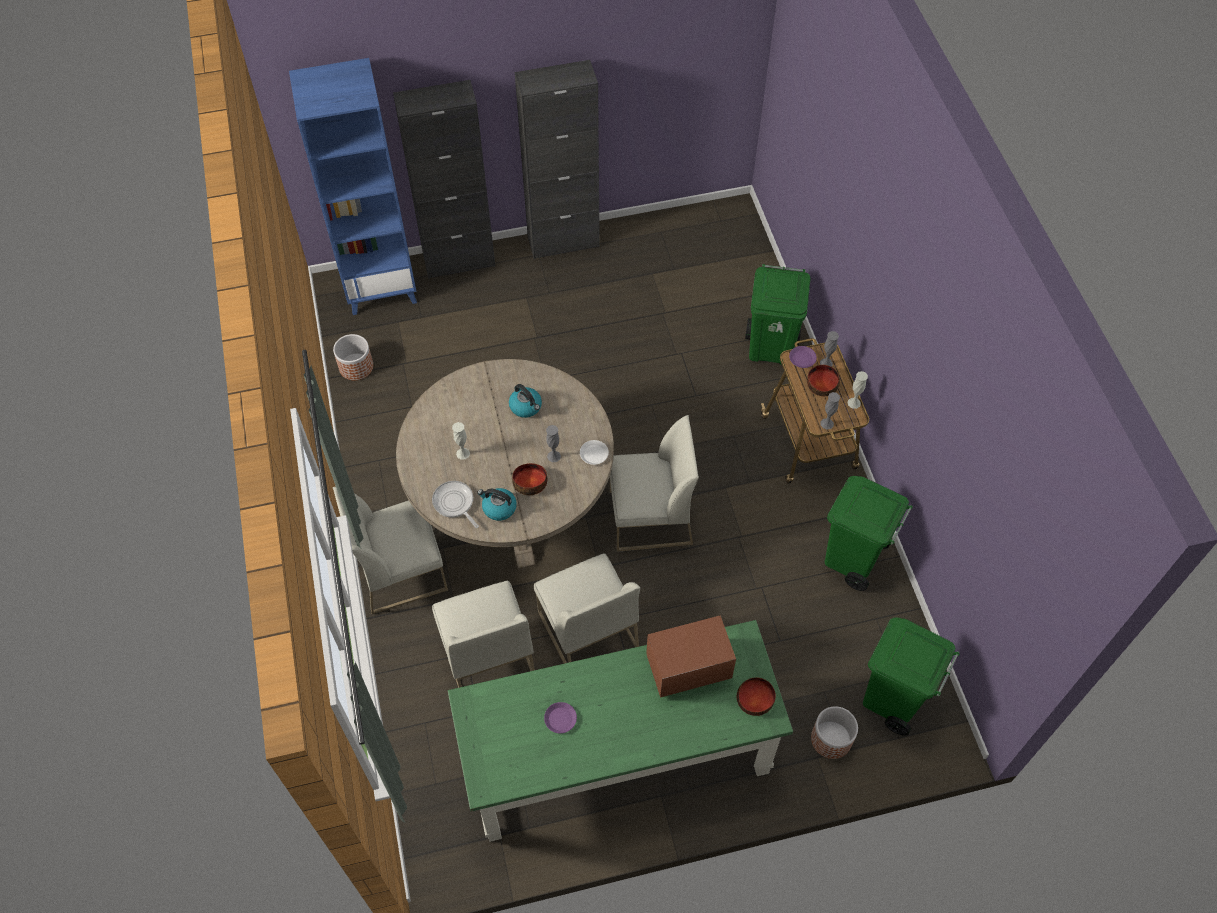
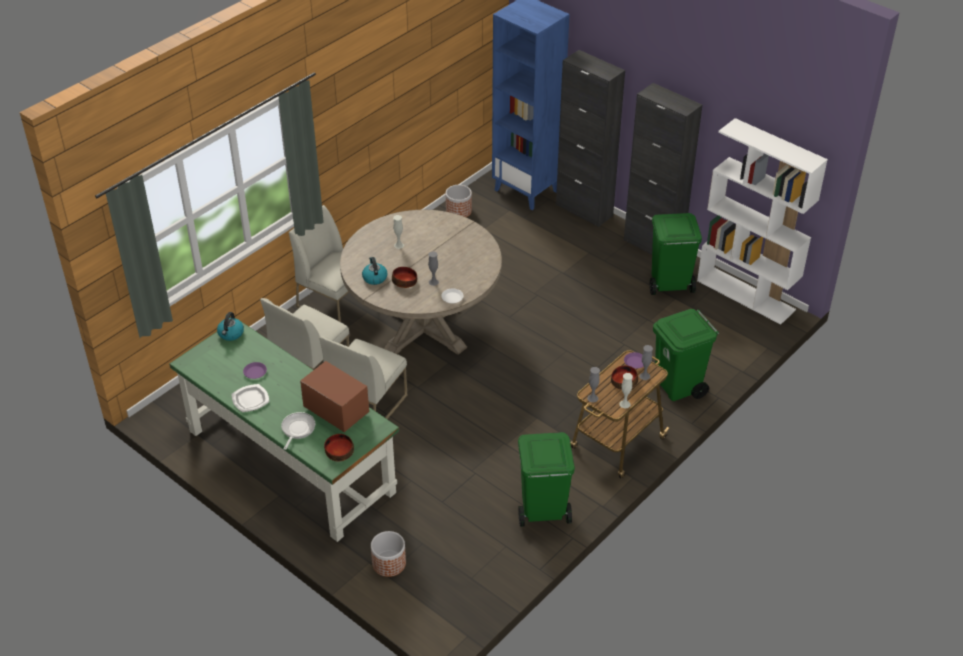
camera: 55 degrees right, 15 degrees down
(454, 503) = (361, 259): frying pan -> frying pan (297, 429)
(526, 407) = (458, 253): kettle -> kettle (231, 334)
(603, 747) = (250, 399): none -> plate
(650, 518) = (477, 392): white chair -> none
(693, 219) = (746, 295): none -> white bookcase
(892, 699) = (448, 584): green trash can -> green trash can (669, 285)

